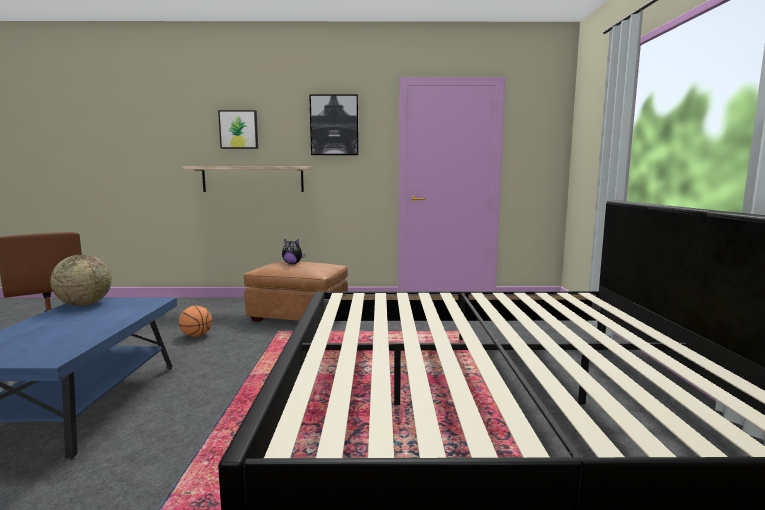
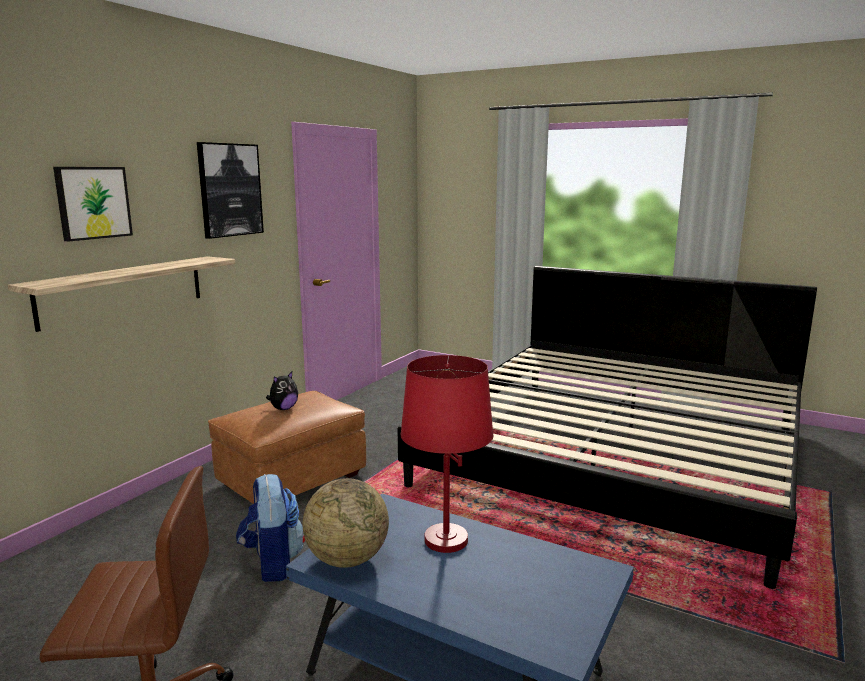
camera: 60 degrees left, 5 degrees up
(107, 317) = (445, 540): none -> red table lamp
(196, 336) = (272, 563): basketball -> backpack

